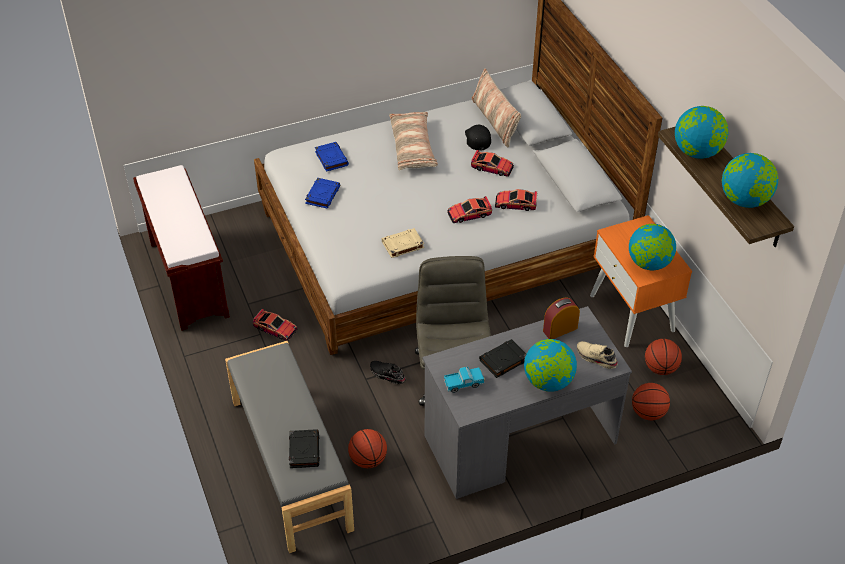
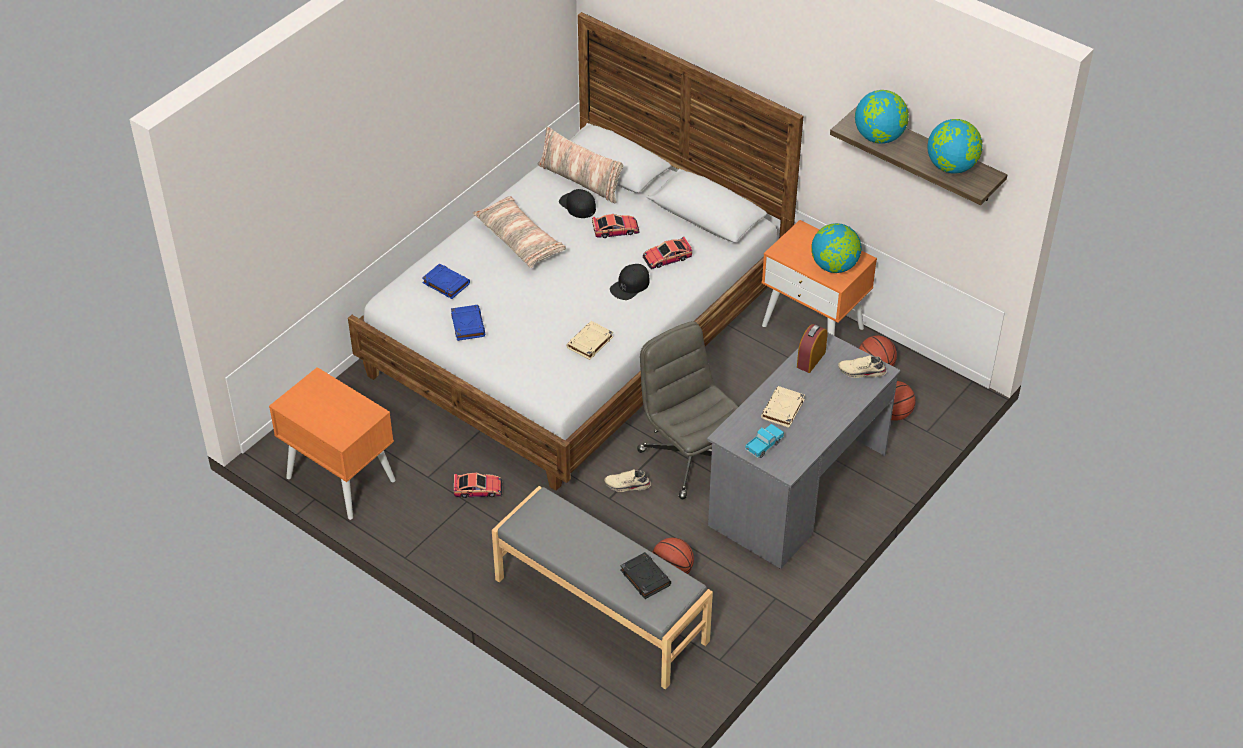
camera: 30 degrees left, 0 degrees up
(187, 278) = (340, 478): brown bench -> orange nightstand
(387, 375) = (627, 485): black shoe -> beige shoe
(469, 214) = (630, 285): toy car -> black cap
(503, 361) = (782, 409): black book -> beige book
(548, 382) = (836, 411): globe -> none

